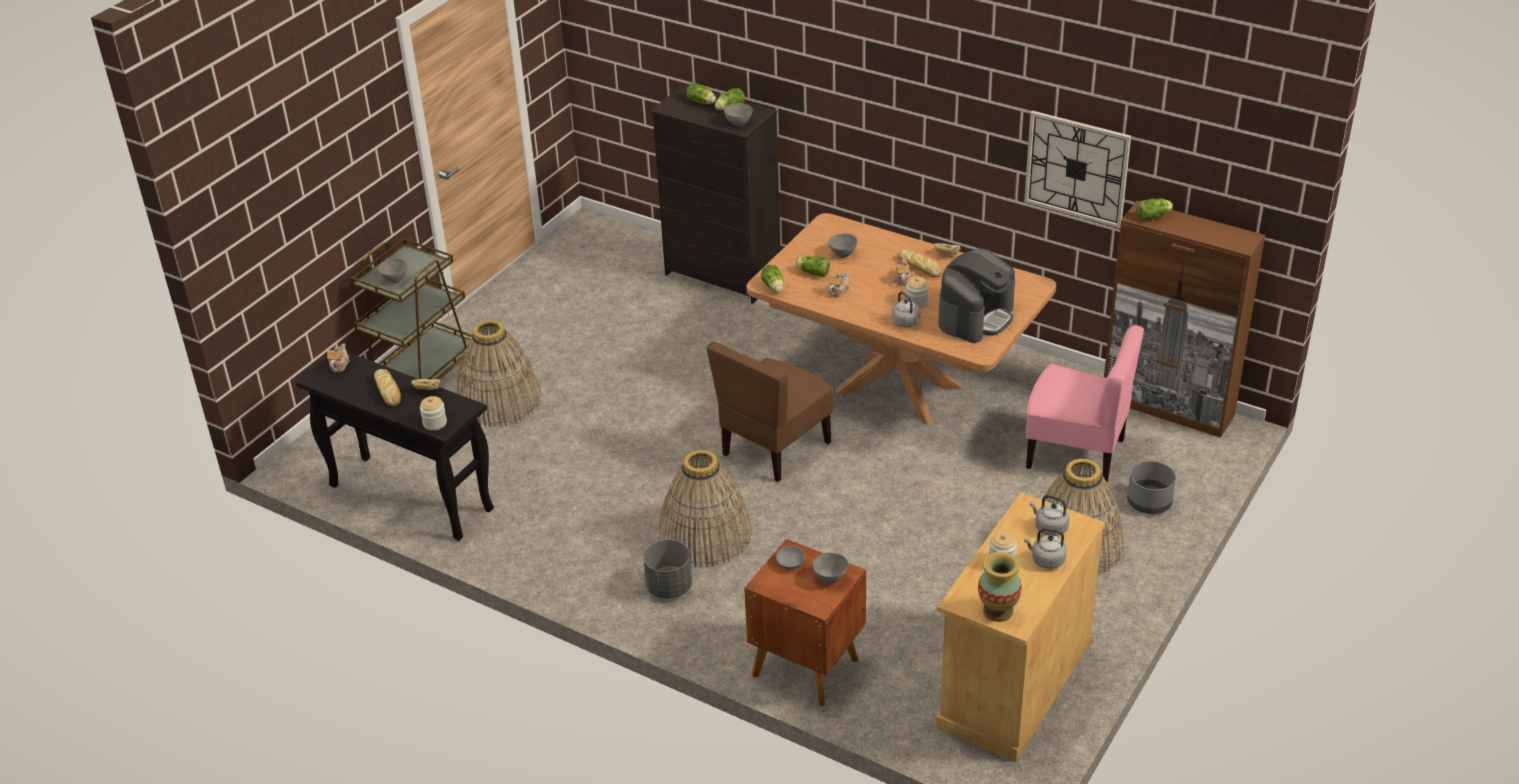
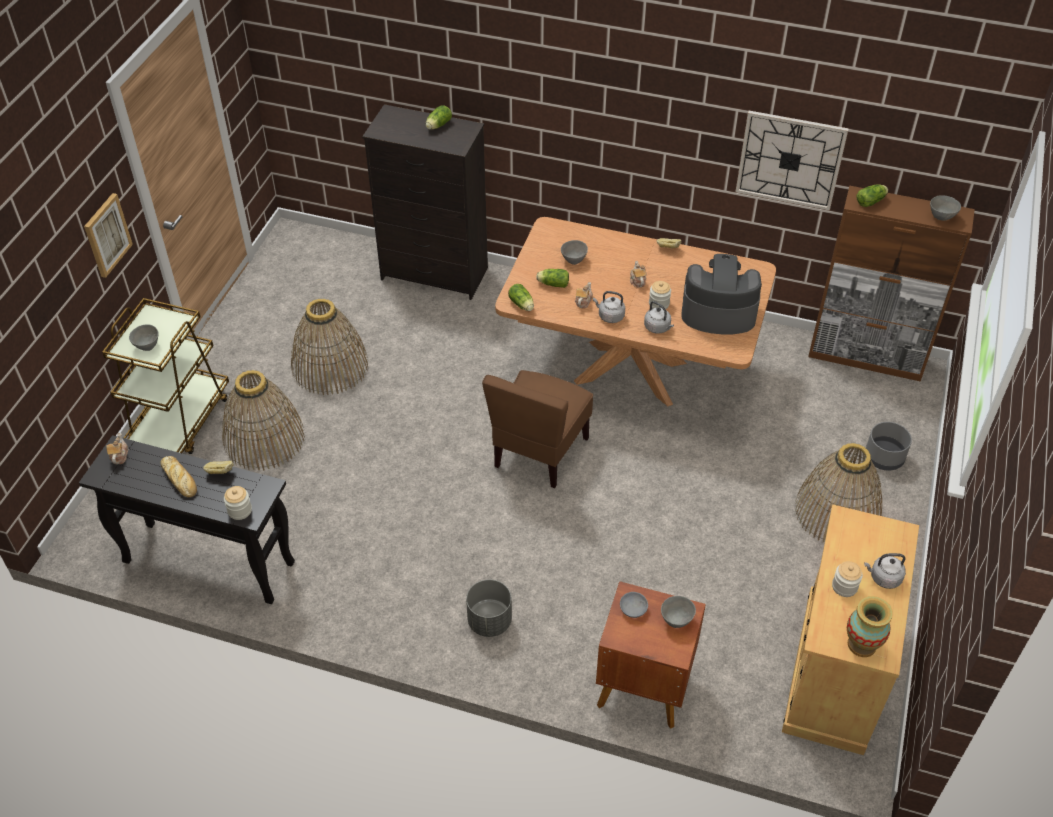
camera: 15 degrees left, 10 degrees up
(374, 165) = (106, 235): none -> picture
(702, 102) = (409, 122): lettuce -> none
(705, 535) = (505, 557): basket -> basket (330, 367)
(739, 123) = (453, 142): grey bowl -> grey bowl (941, 217)
(920, 267) = (648, 265): bread -> none
(976, 317) = (718, 313): coffee machine -> coffee machine turned 105 degrees counterclockwise
(1049, 527) = (873, 540): grey kettle -> grey kettle (609, 316)
(1076, 452) = (805, 415): pink chair -> none

